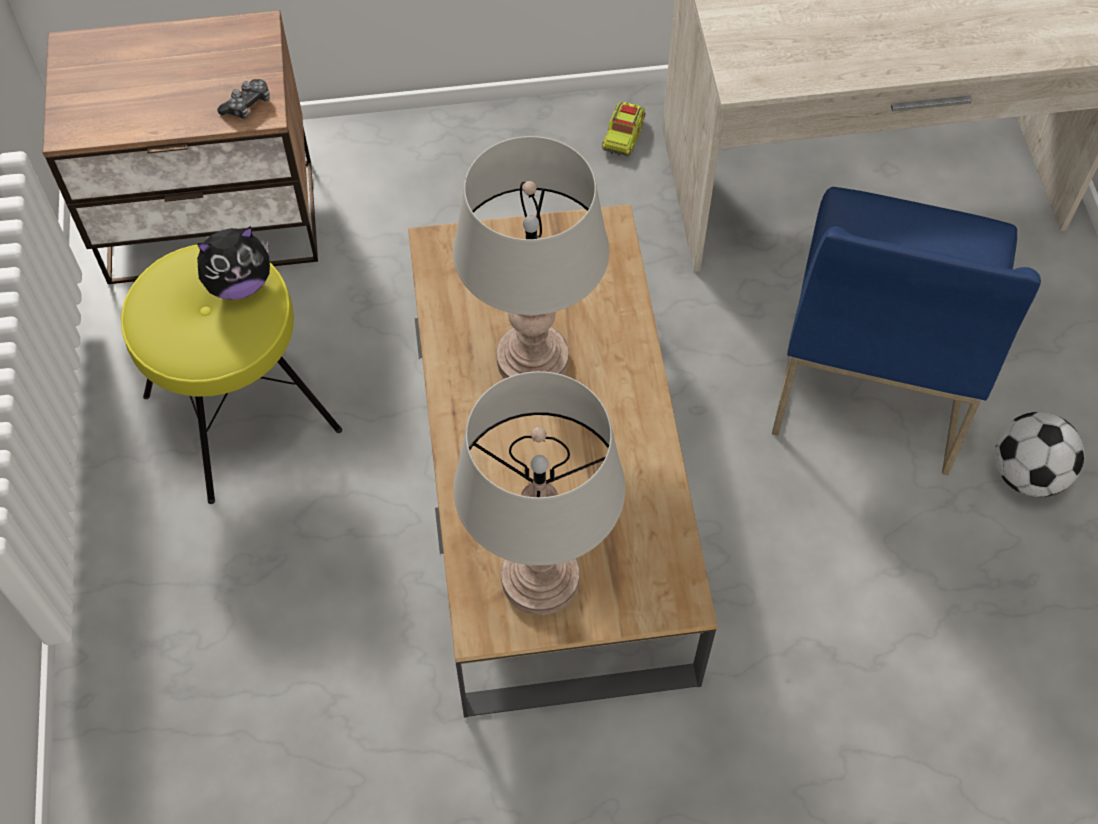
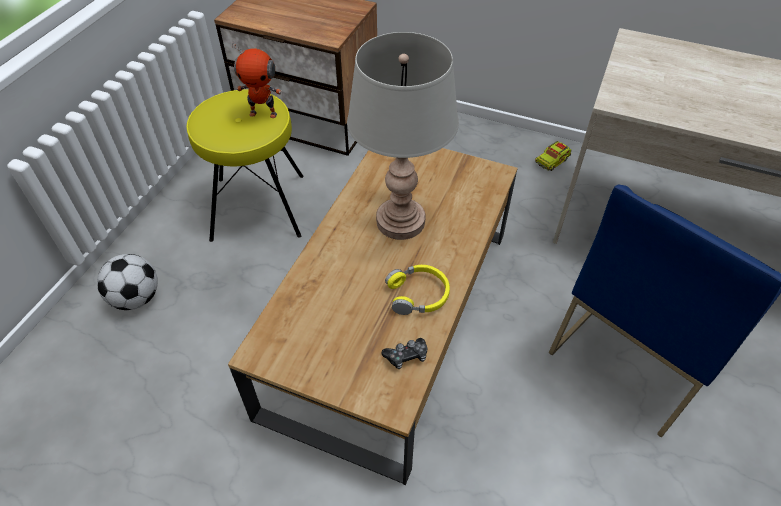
camera: 30 degrees right, 10 degrees down
(239, 284) = (263, 113): plush toy -> toy robot
(247, 105) = (326, 33): game controller -> game controller (406, 356)
(540, 578) = (314, 343): grey table lamp -> none
(621, 452) = (418, 295): none -> yellow headphones
(1026, 474) = (724, 466): football -> football (136, 298)

